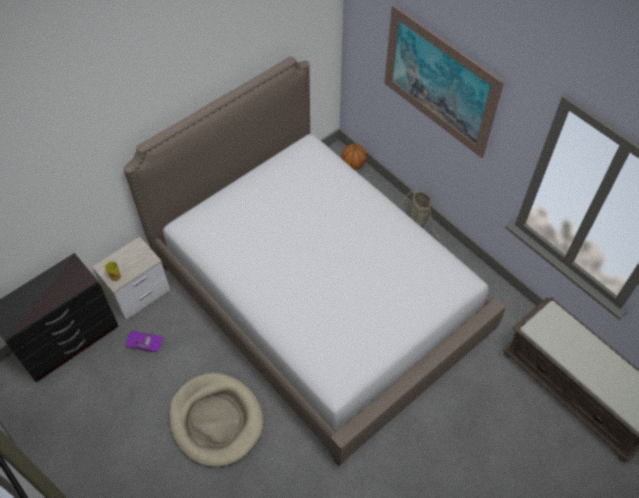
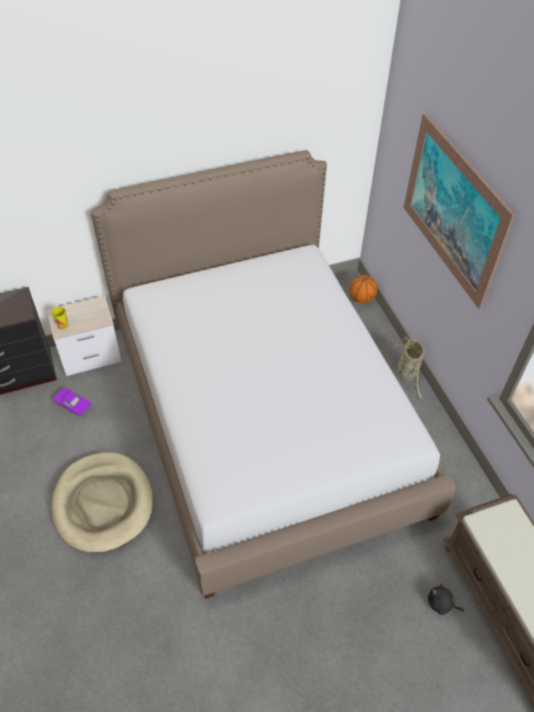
camera: 20 degrees right, 5 degrees down
(519, 400) = (441, 604): none -> black plush toy

